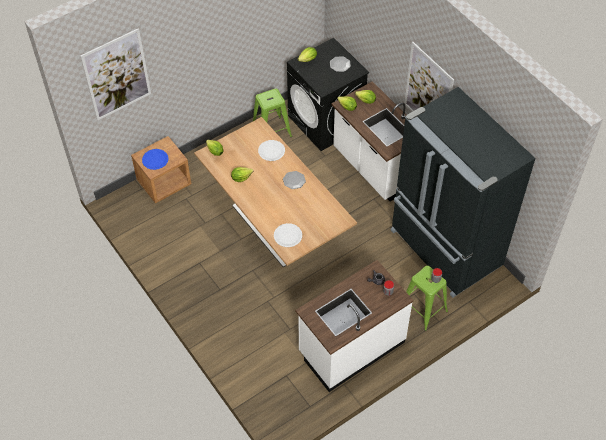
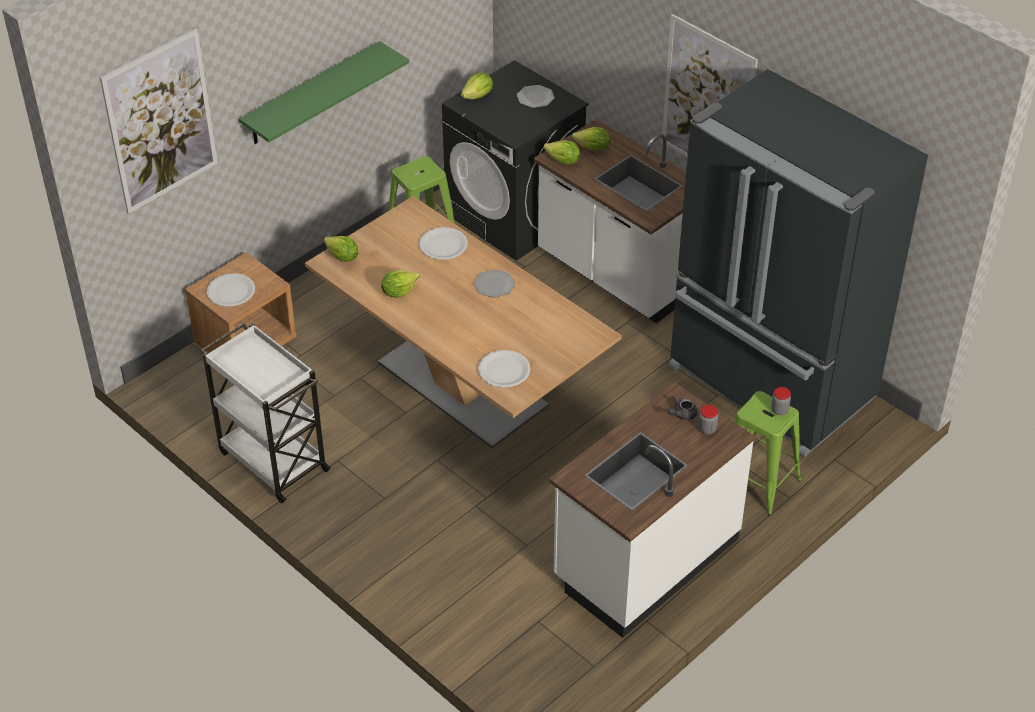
camera: 10 degrees left, 10 degrees down
(155, 160) = (231, 291): blue plate -> white plate
(165, 257) = (272, 460): none -> white cart
(209, 56) = (312, 94): none -> green shelf

